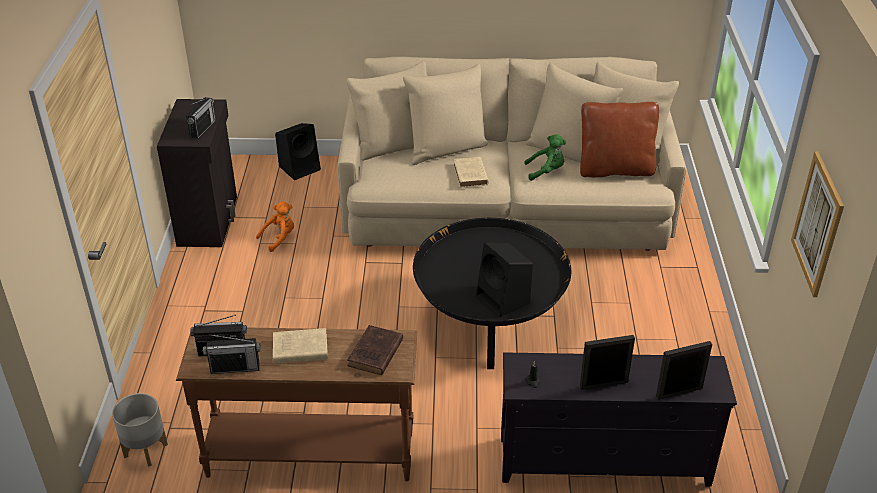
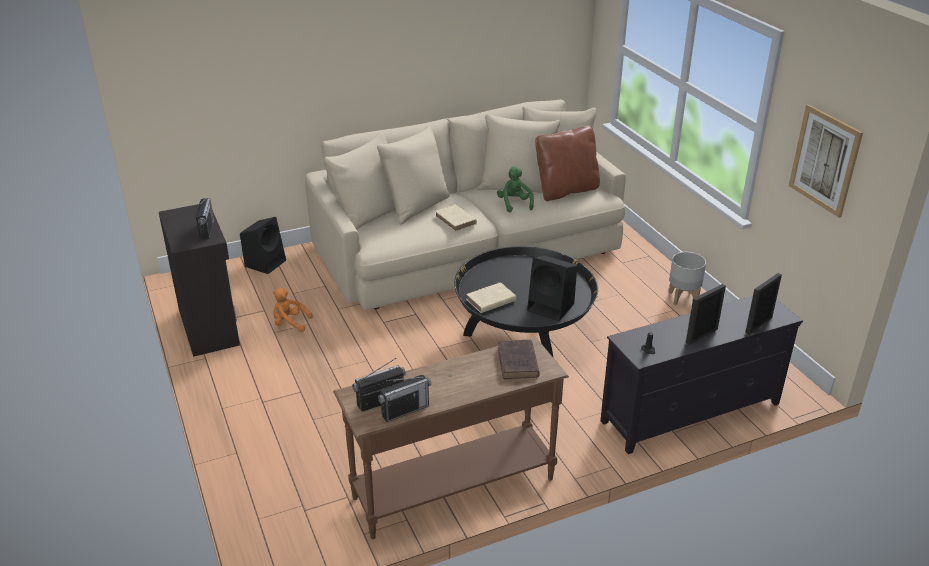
camera: 25 degrees left, 5 degrees down
(145, 450) = (295, 537): grey planter -> grey planter (683, 298)
(279, 238) = (290, 323): orange plush toy -> orange plush toy turned 105 degrees counterclockwise
(298, 349) = (449, 379): beige book -> beige book (489, 301)
(546, 171) = (514, 204): green plush toy -> green plush toy turned 75 degrees counterclockwise

